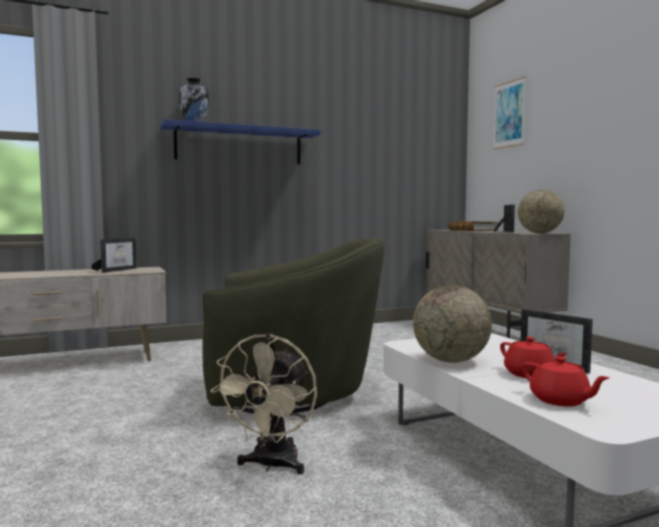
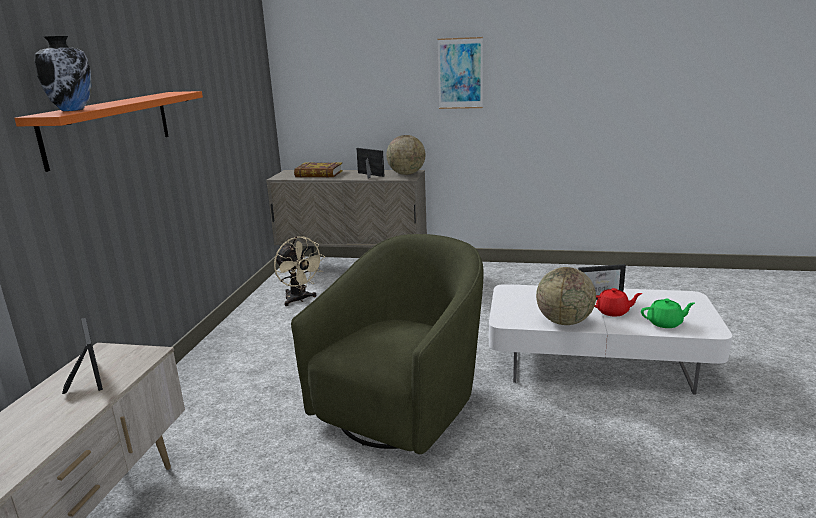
camera: 55 degrees left, 15 degrees up
(239, 145) = (110, 127): blue shelf -> orange shelf
(272, 465) = (543, 460): beige fan -> beige fan (299, 300)
(509, 114) = (333, 50): picture -> picture (460, 73)
(560, 400) = (665, 323): red teapot -> green teapot

